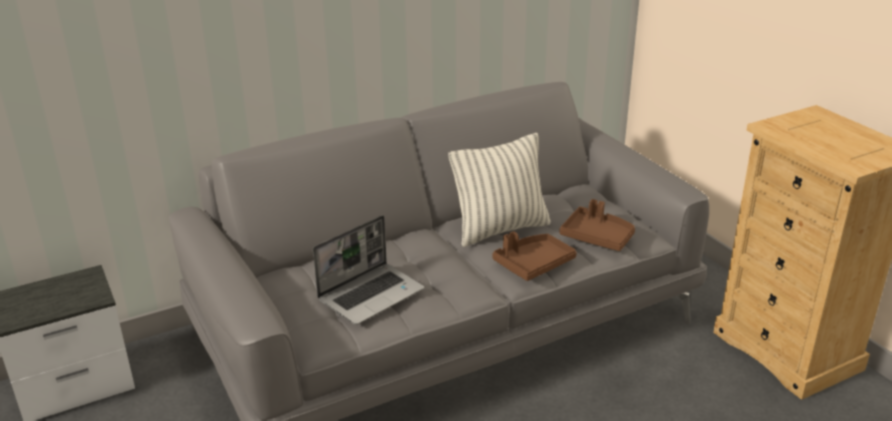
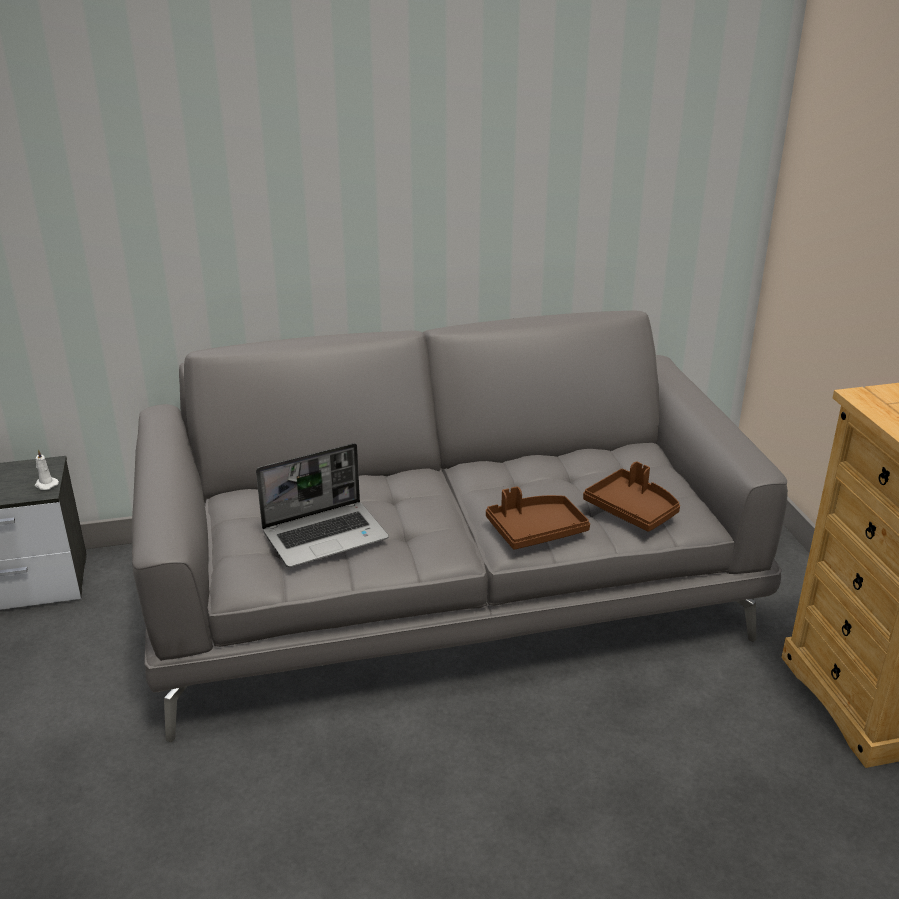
camera: 15 degrees right, 0 degrees up
(97, 292) = (45, 484): none -> white candle
(500, 229) = (518, 482): pillow -> none

